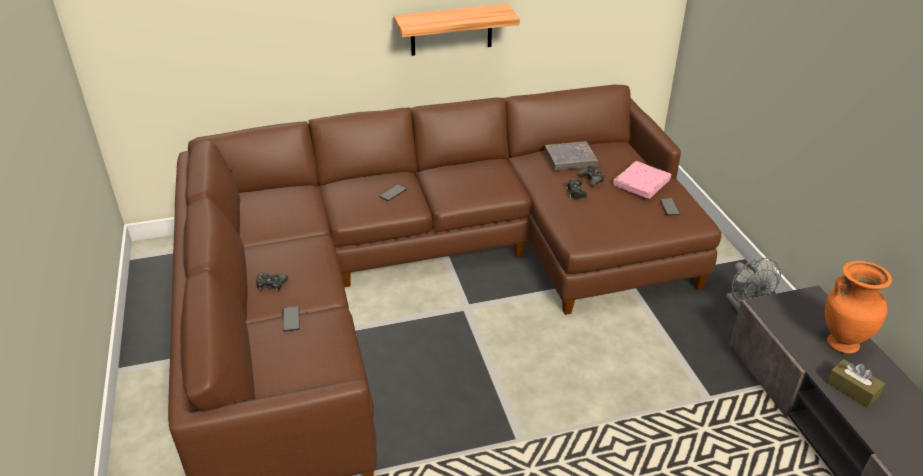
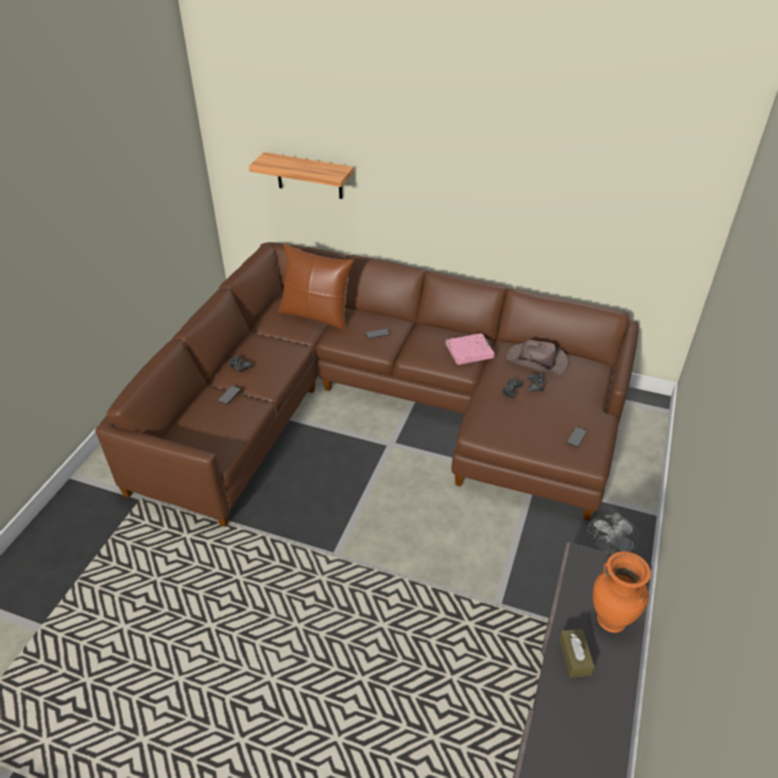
camera: 35 degrees right, 5 degrees up
(305, 201) = (316, 315): none -> brown pillow
(451, 30) = (478, 217): shelf -> shelf (309, 176)
(570, 159) = (537, 361): grey book -> brown hat
(641, 183) = (573, 407): pink book -> pink book (469, 351)

